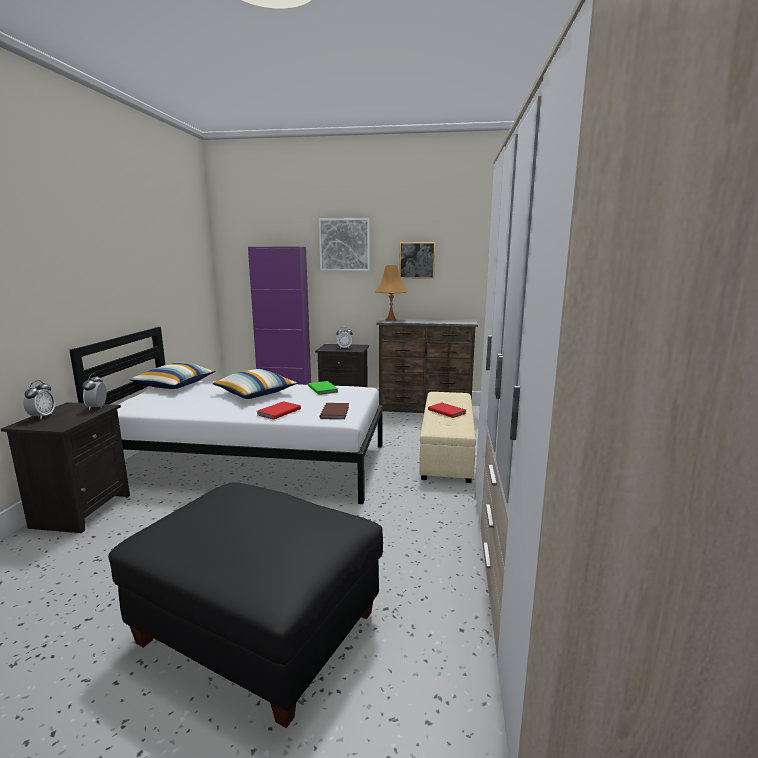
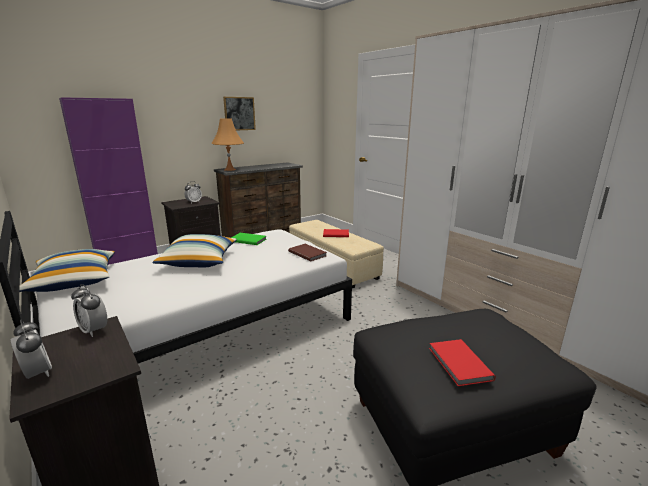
camera: 45 degrees left, 5 degrees up
(278, 412) = (264, 268): red book -> red book (458, 364)
(344, 245) = (169, 98): picture -> none

